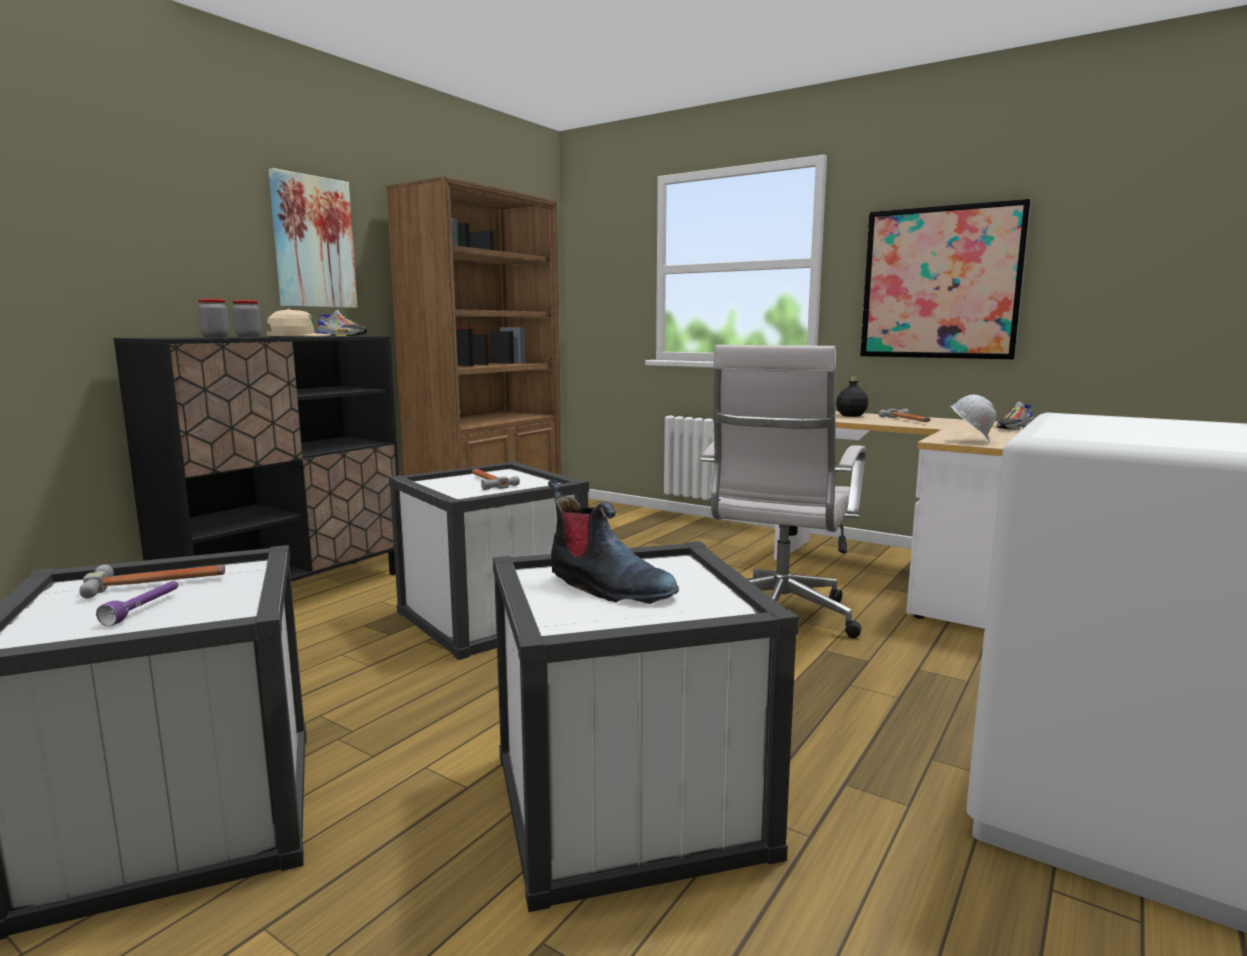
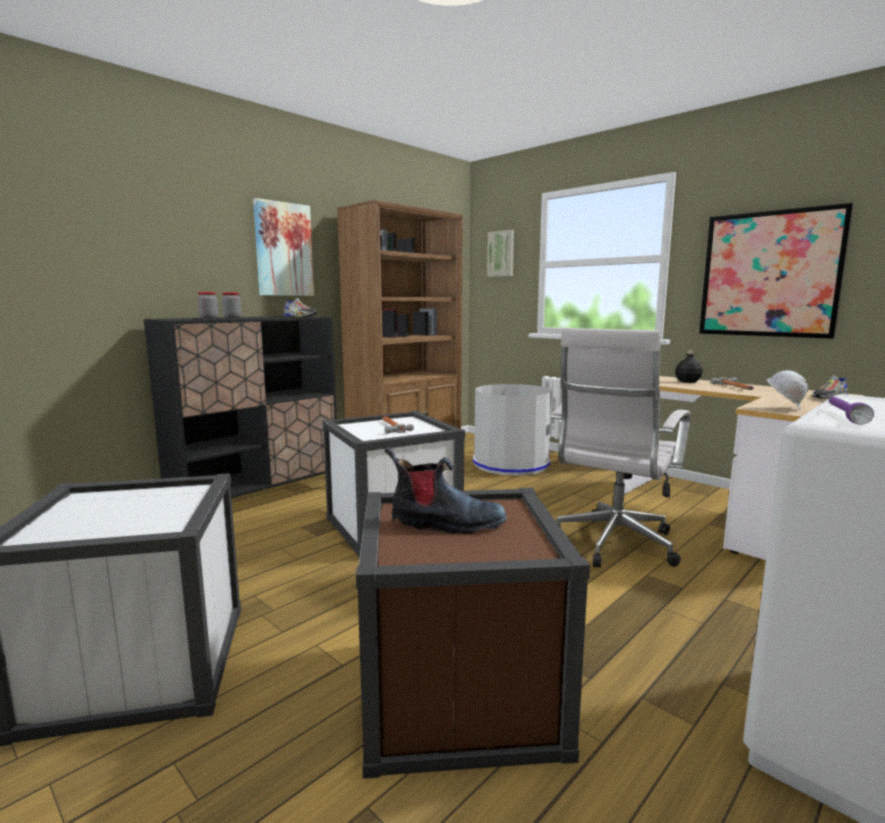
camera: 10 degrees right, 0 degrees up
(143, 609) = (115, 519): purple flashlight -> purple flashlight (844, 416)
(158, 584) = (134, 499): hammer -> none
(297, 336) = (267, 317): beige cap -> none
(605, 255) = (501, 254): none -> picture
(607, 588) = (446, 524): boot -> boot turned 45 degrees counterclockwise
(626, 803) = (458, 693): white storage box -> brown storage box
(630, 531) = (511, 463): none -> grey trash can

